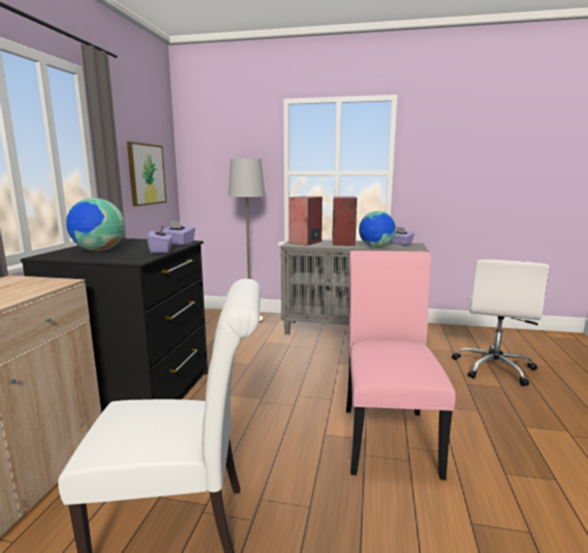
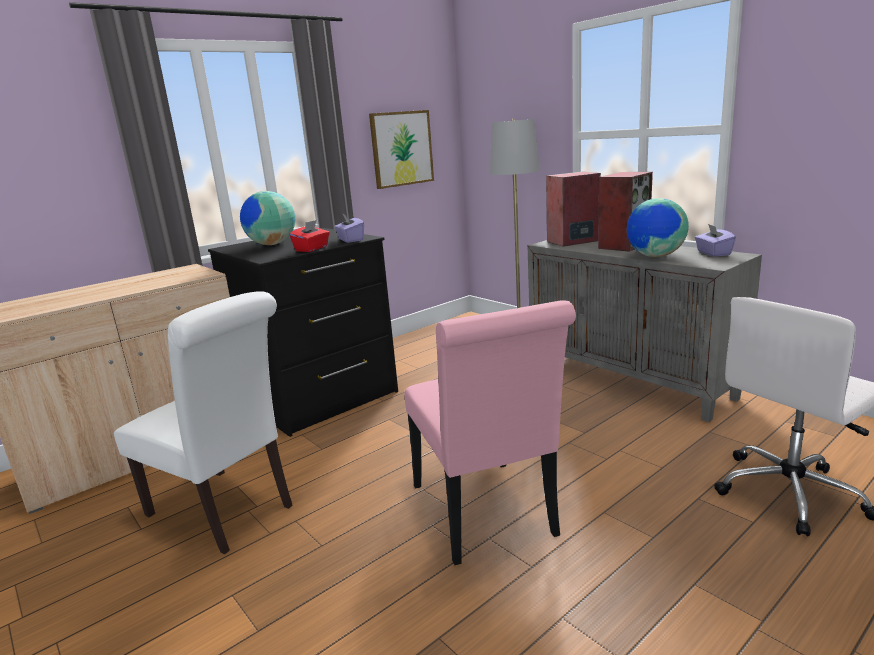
camera: 40 degrees right, 5 degrees up
(161, 251) = (312, 249): purple tissue box -> red tissue box
(387, 435) = (486, 516): pink chair -> pink chair turned 120 degrees clockwise

